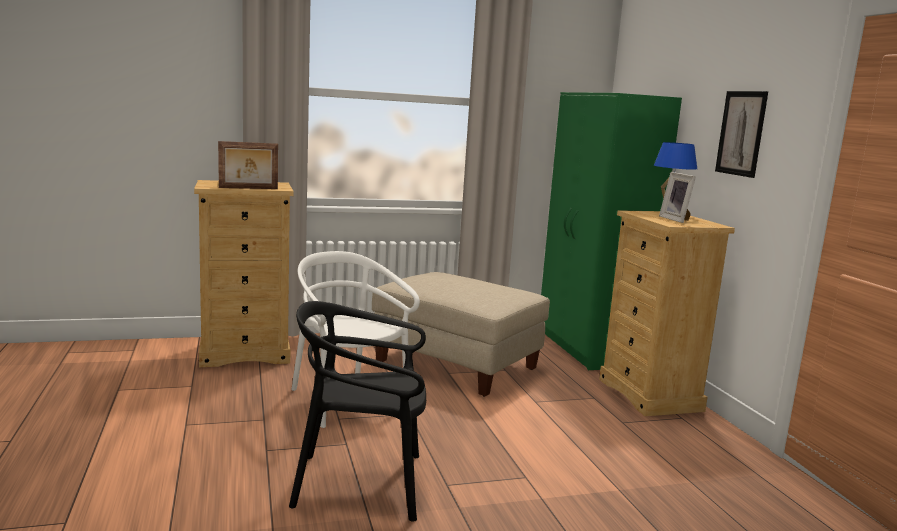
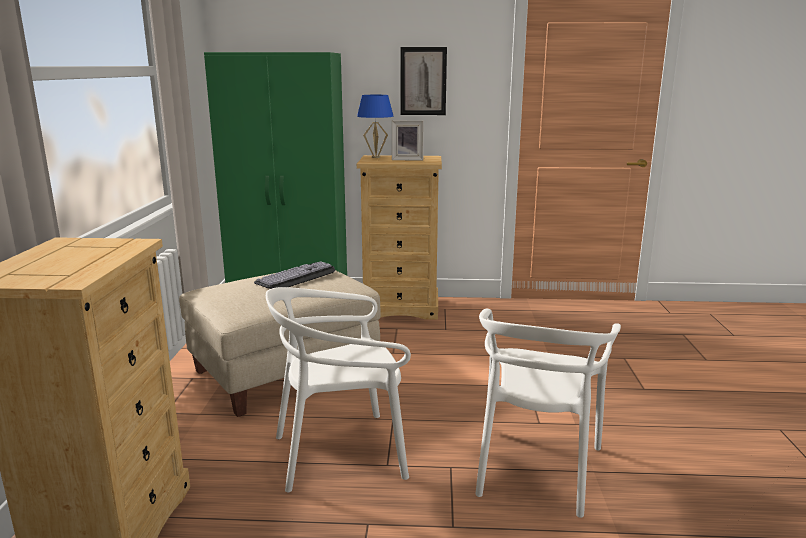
camera: 70 degrees left, 5 degrees up
(248, 188) = (115, 258): picture frame -> none
(361, 484) = (535, 468): black chair -> white chair
(486, 287) = (298, 277): none -> keyboard

